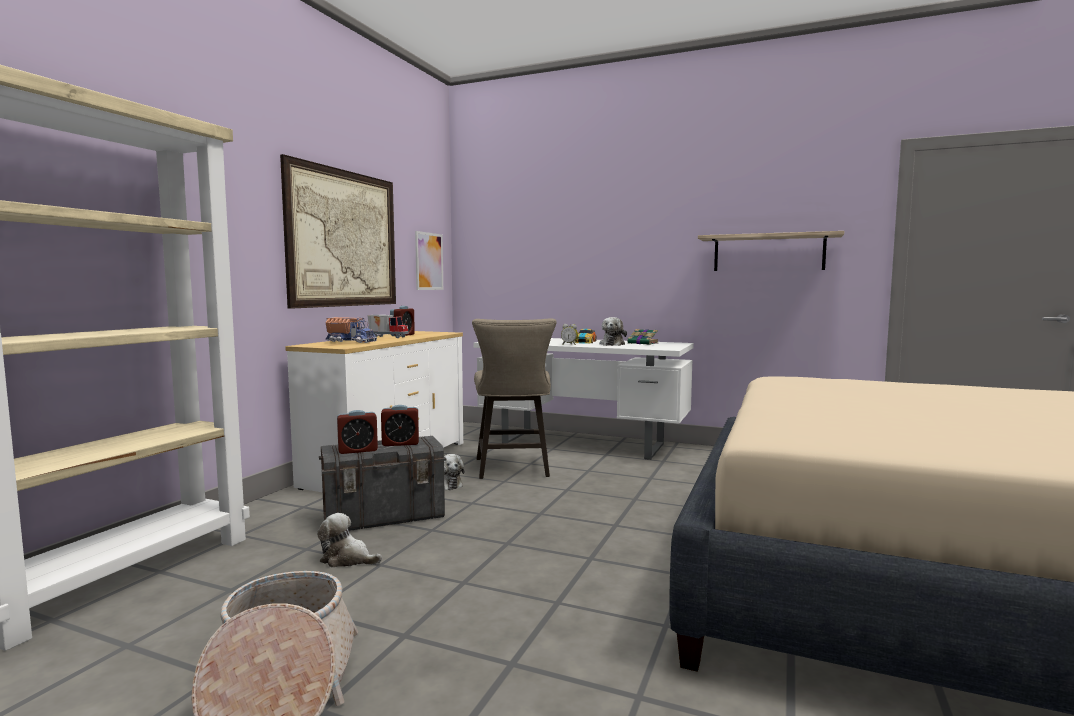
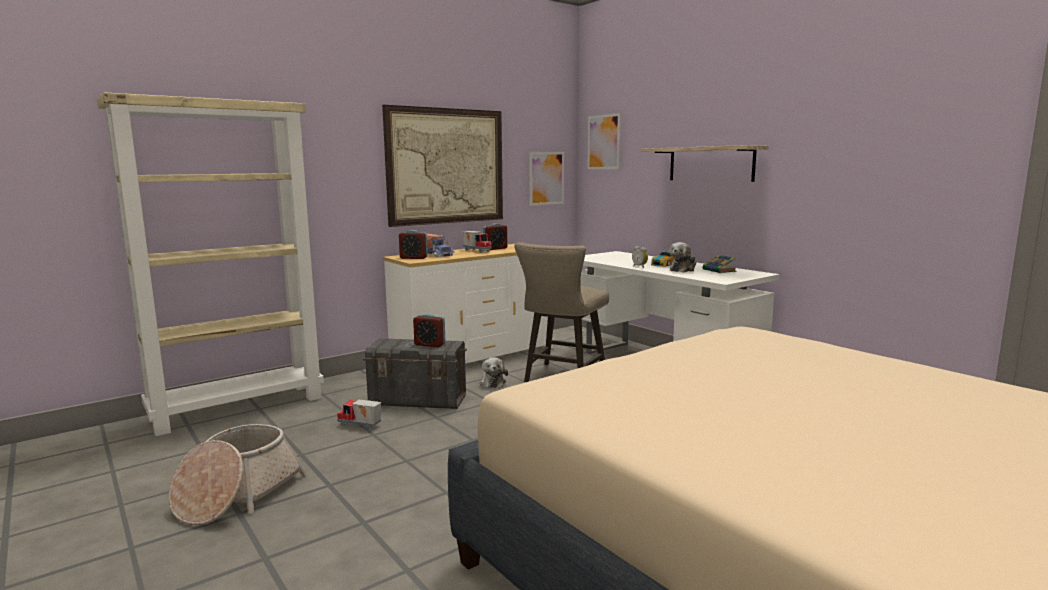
camera: 30 degrees right, 5 degrees up
(347, 559) = (359, 426): plush toy -> toy truck
(358, 450) = (394, 346): alarm clock -> alarm clock (413, 258)
(486, 225) = (604, 142): none -> picture
(768, 253) = (867, 177): shelf -> shelf (710, 164)

